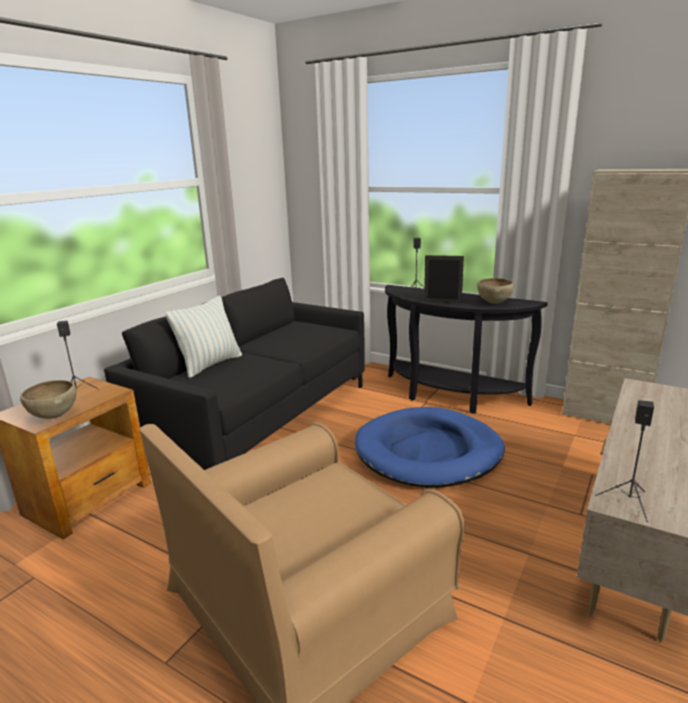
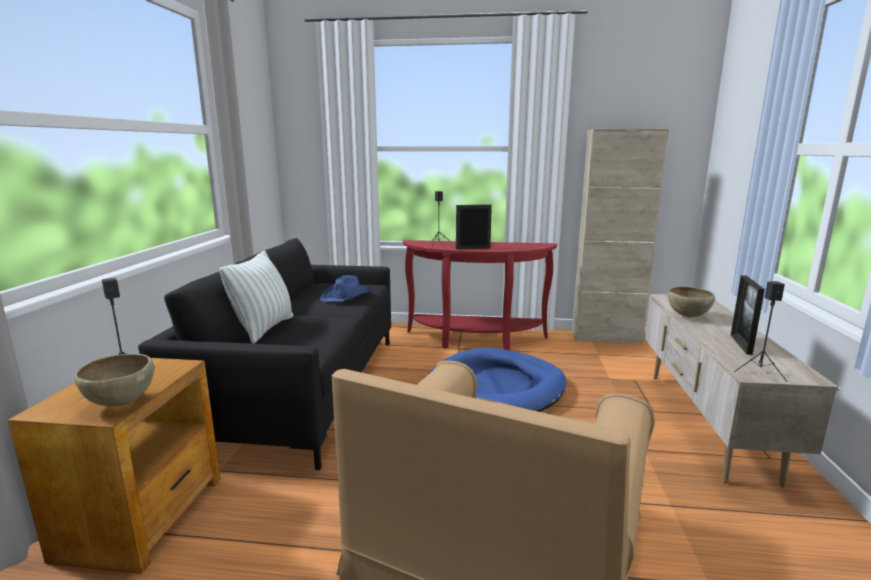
camera: 25 degrees left, 5 degrees down
(306, 339) = (347, 296): none -> blue hat
(449, 396) = (475, 341): black console table -> red console table
(494, 303) = (517, 246): brown bowl -> brown bowl (687, 316)
(653, 464) = (741, 344): none -> picture frame

